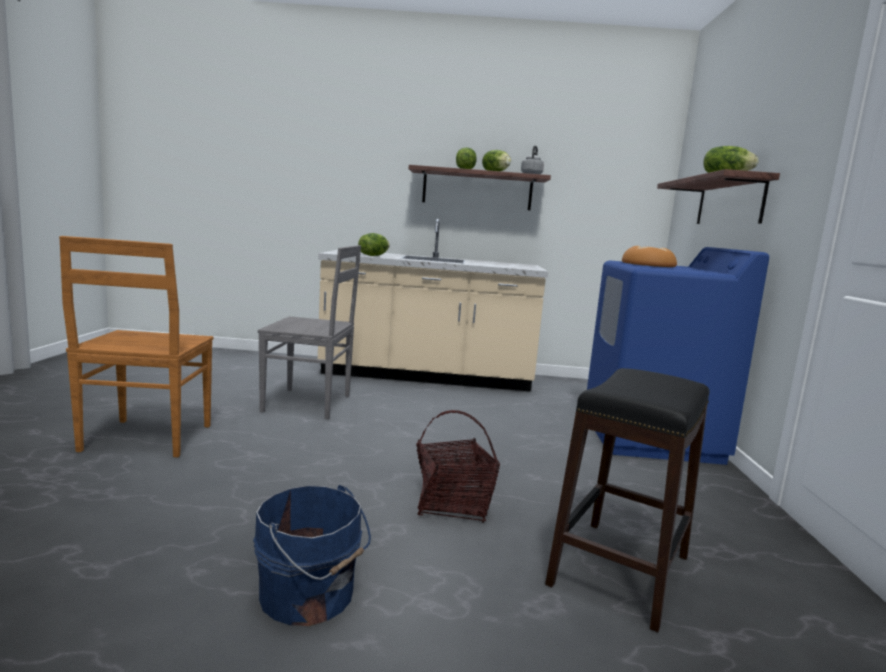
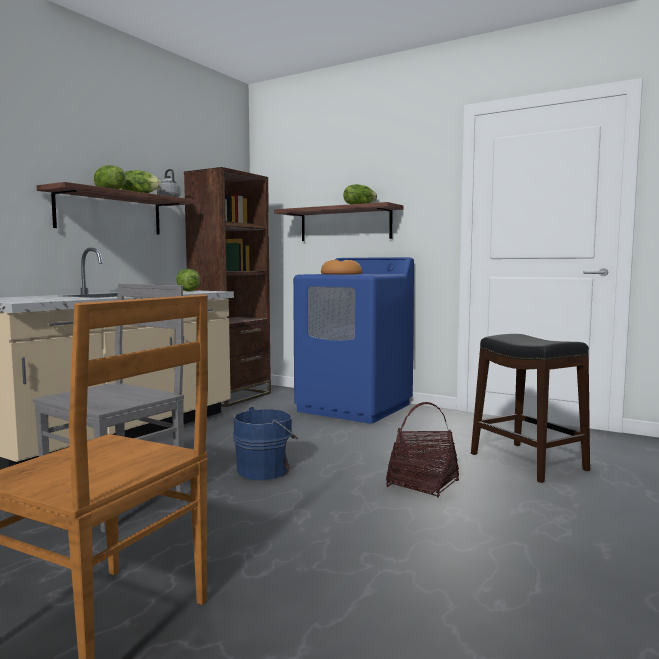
camera: 60 degrees left, 5 degrees down
(310, 597) = (547, 557): blue bucket -> blue bucket (266, 470)
(373, 255) = (64, 299): lettuce -> lettuce (187, 291)
(580, 386) = (231, 397): none -> brown bookcase

